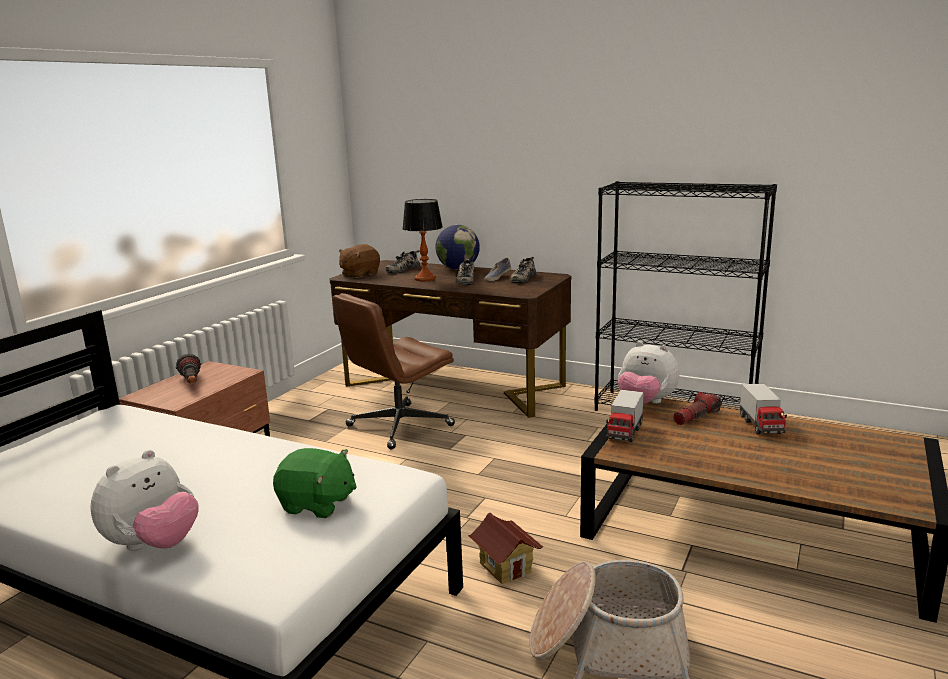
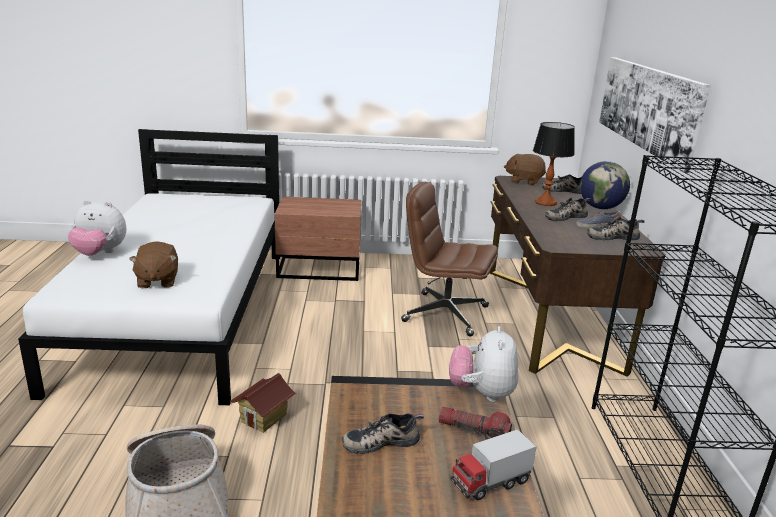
camera: 60 degrees right, 5 degrees up
(192, 383) = (319, 205): flashlight -> none
(317, 504) = (157, 281): green plush toy -> brown plush toy
(476, 168) = (647, 107): none -> picture
(624, 432) = (397, 390): toy truck -> none
(697, 452) = (381, 441): none -> shoe

